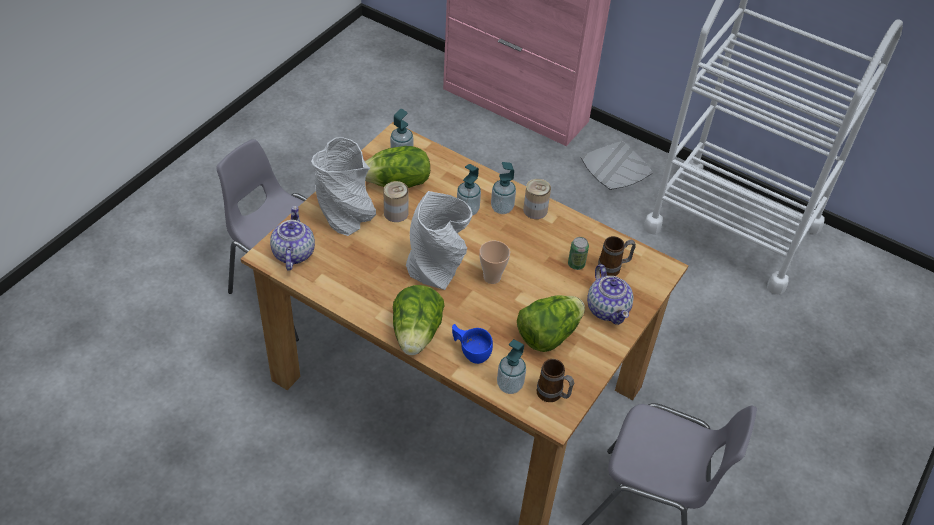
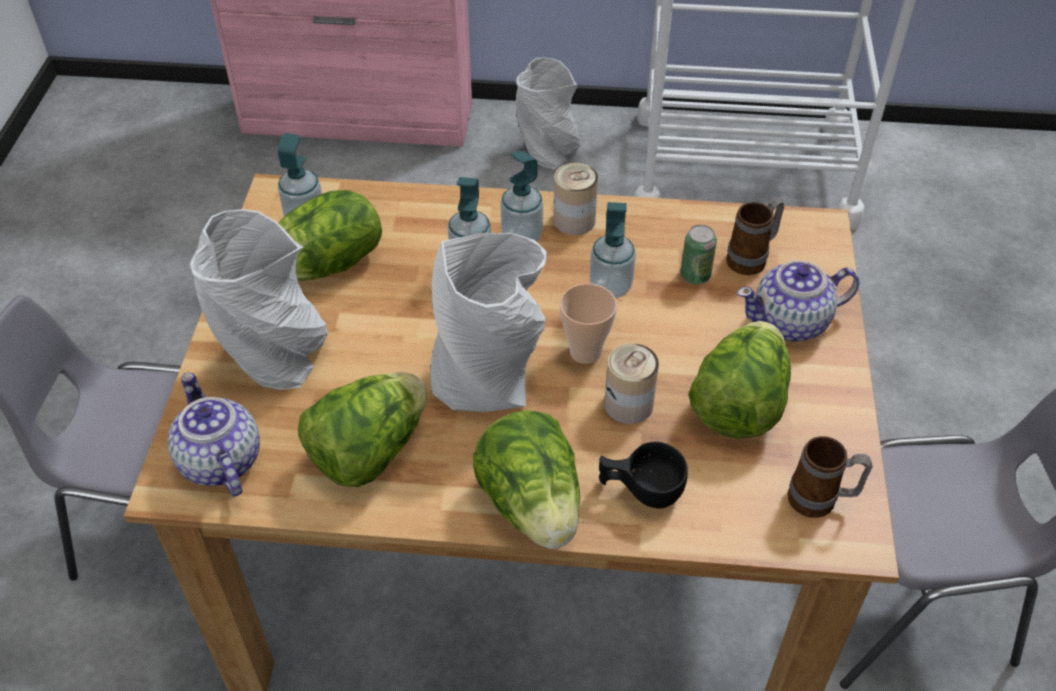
camera: 25 degrees left, 0 degrees up
(360, 278) = (369, 451): none -> lettuce
(396, 213) = (358, 315): can -> can (628, 404)
(470, 351) = (640, 490): blue cup -> black cup
(509, 385) = (743, 517): soap dispenser -> soap dispenser (610, 287)
(608, 308) = (791, 322): teapot -> teapot turned 120 degrees clockwise
(615, 168) = (547, 151): plate -> grey vase

